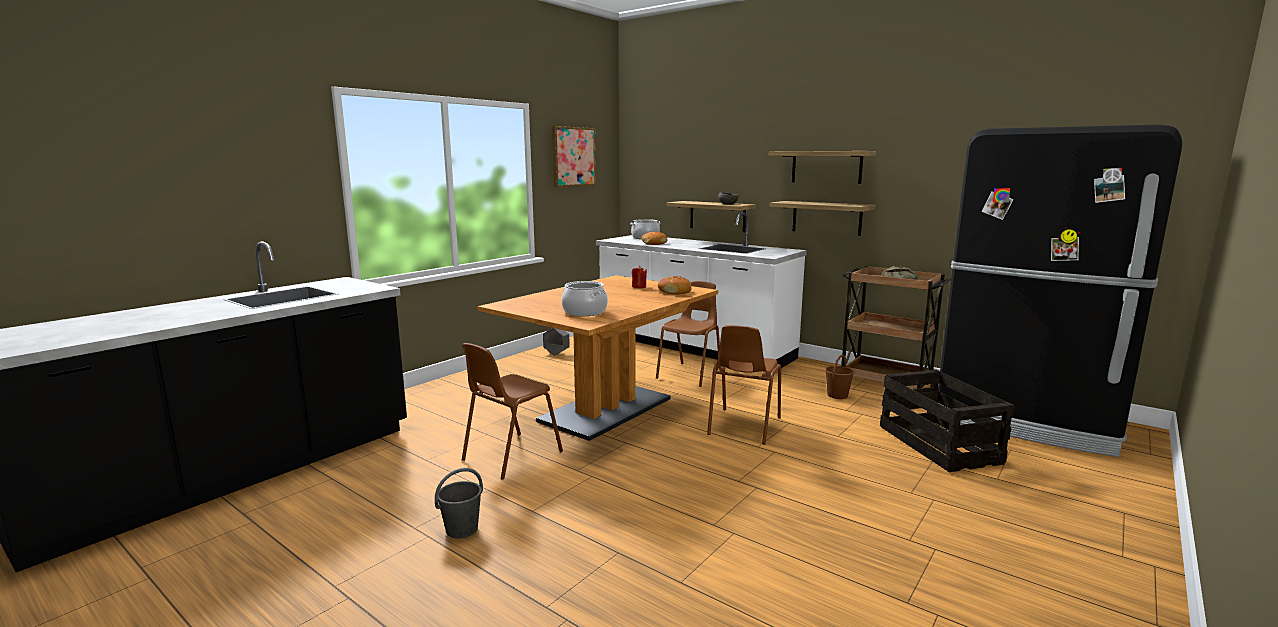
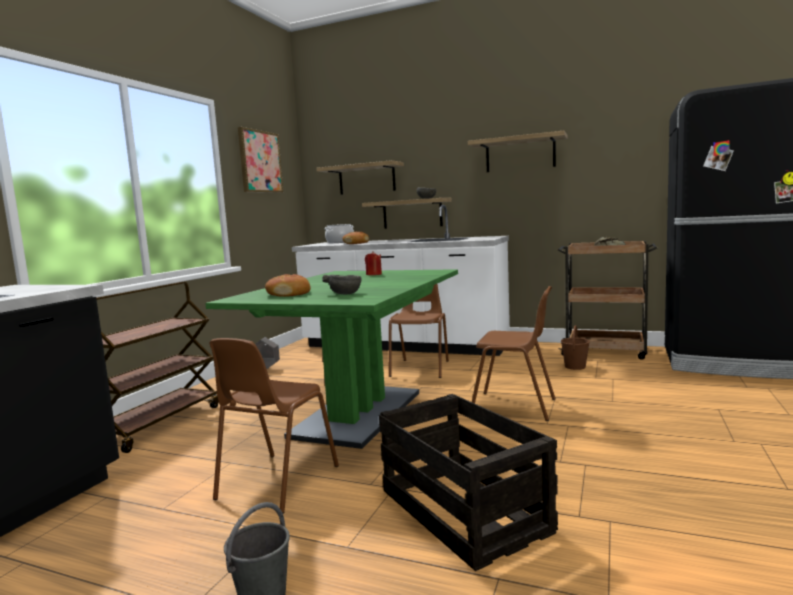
camera: 15 degrees left, 5 degrees down
(450, 393) = (158, 424): none -> brown cart
(585, 312) = (345, 294): cooking pot -> grey bowl
(606, 410) = (358, 414): brown dining table -> green dining table
(675, 291) = (417, 273): bread -> bread (289, 294)
(743, 426) = (514, 407): brown chair -> brown chair turned 75 degrees counterclockwise
(826, 218) = (525, 202): shelf -> shelf (367, 179)
(939, 445) = (707, 394): crate -> crate (465, 511)

